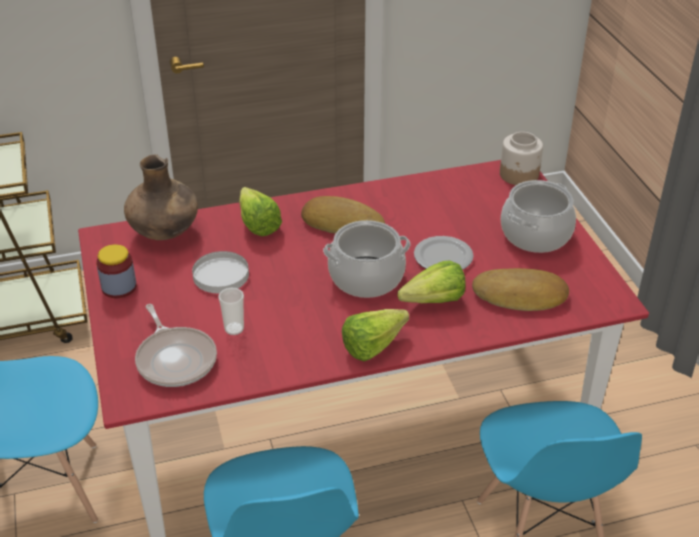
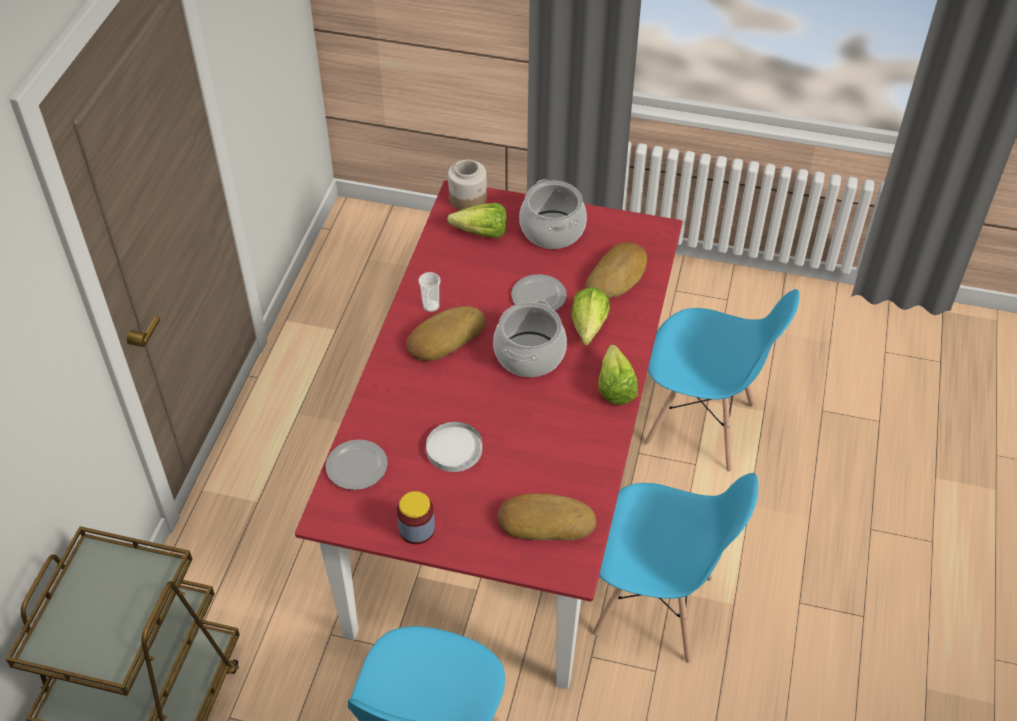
camera: 60 degrees left, 10 degrees up
(165, 232) = (358, 466): brown vase -> plate
(175, 359) = (545, 521): frying pan -> bread
(234, 329) = (533, 467): cup -> cup (431, 306)
(257, 222) = (396, 394): lettuce -> lettuce (477, 232)

